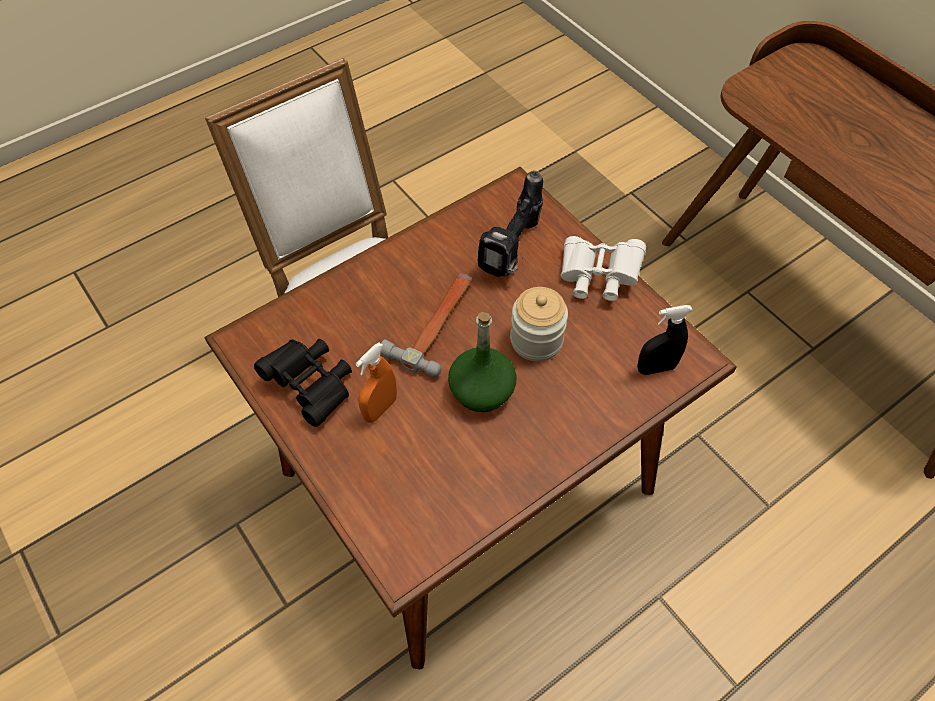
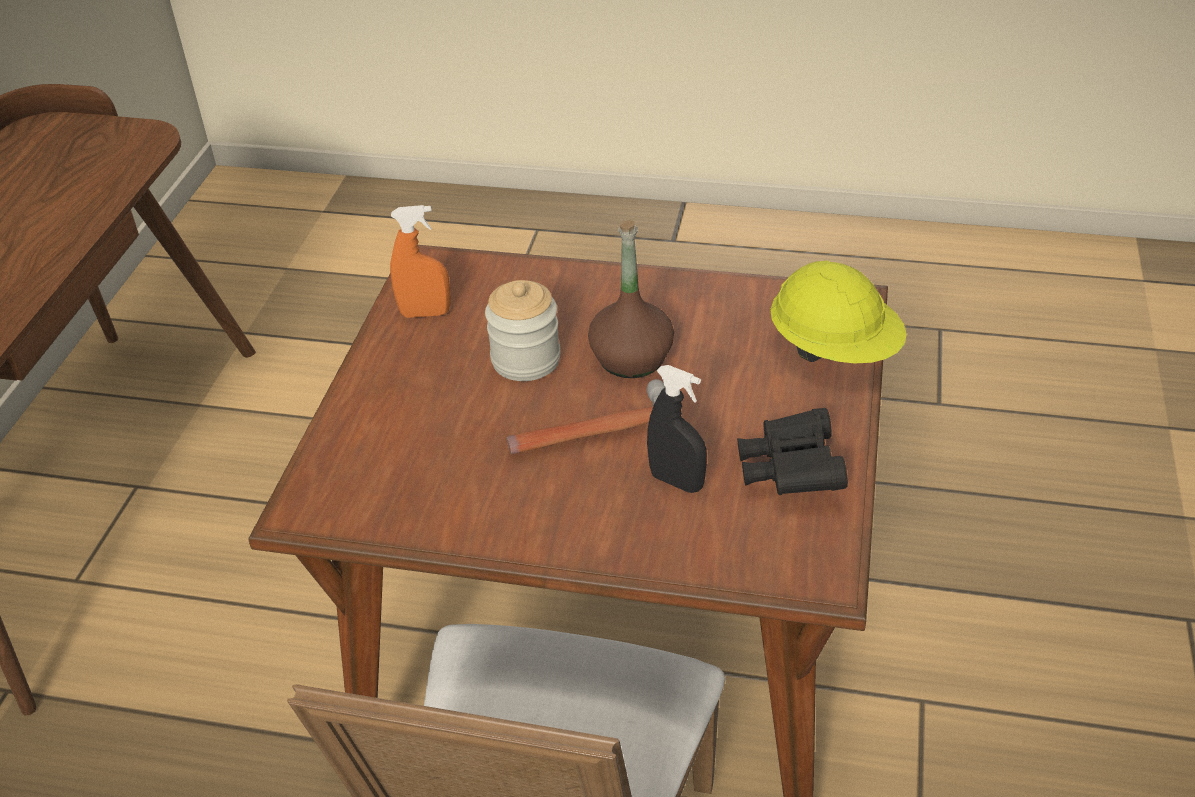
camera: 130 degrees left, 15 degrees down
(368, 503) = (834, 350): none -> yellow hard hat
(380, 409) = (743, 407): orange spray bottle -> orange spray bottle (425, 313)
(482, 390) = (631, 358): green bottle -> brown bottle
(514, 250) = (415, 447): power drill -> none
(597, 277) = (388, 366): white binoculars -> none
(656, 368) = (466, 277): black spray bottle -> black spray bottle (676, 481)

